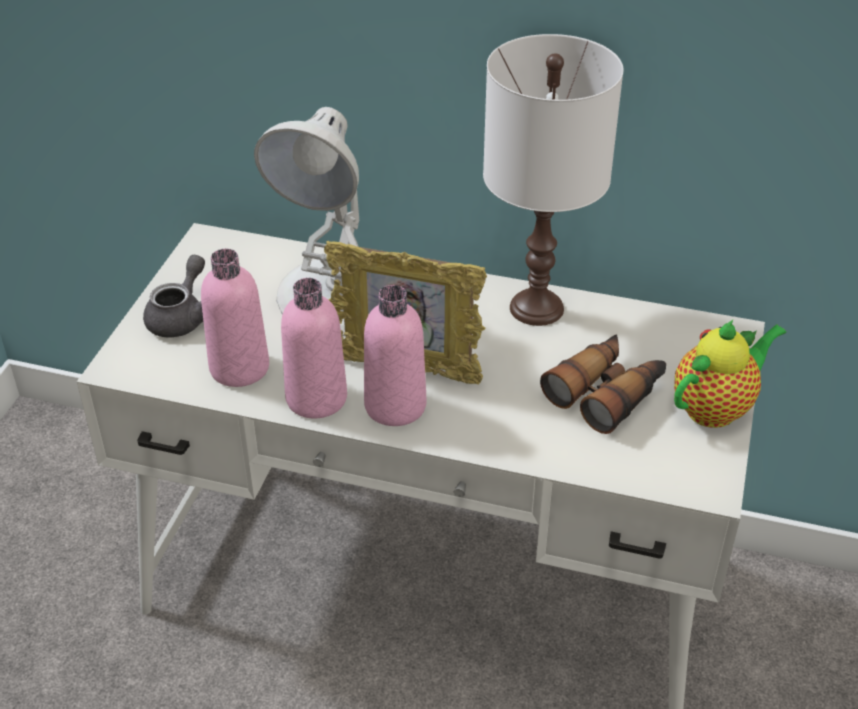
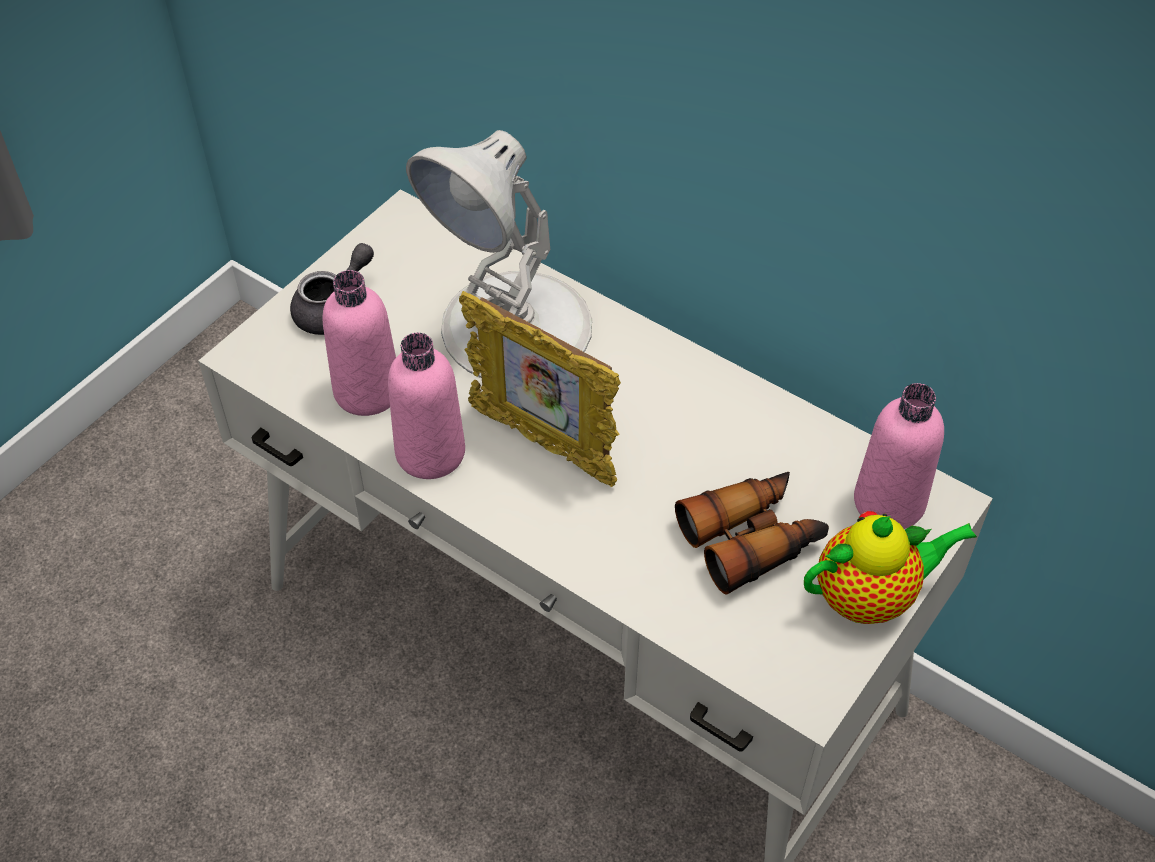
camera: 20 degrees right, 10 degrees up
(395, 406) = (509, 487): pink bottle -> pink bottle (889, 502)
(535, 308) = (726, 404): white table lamp -> none

